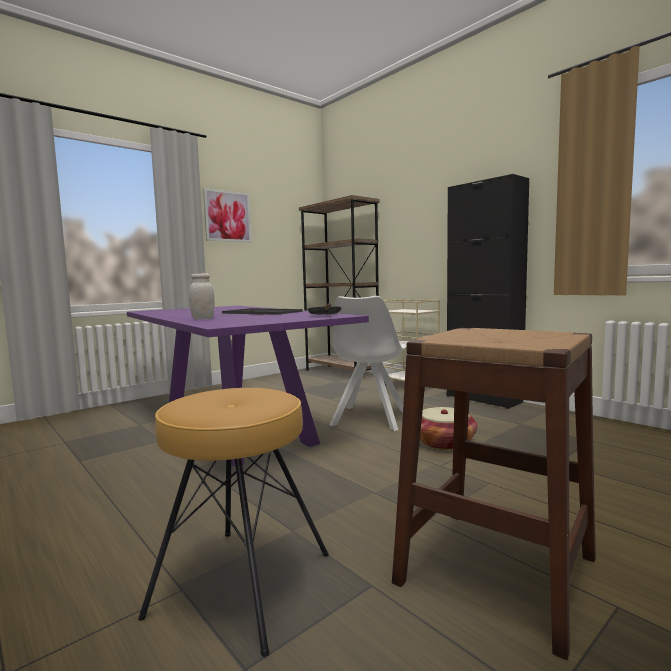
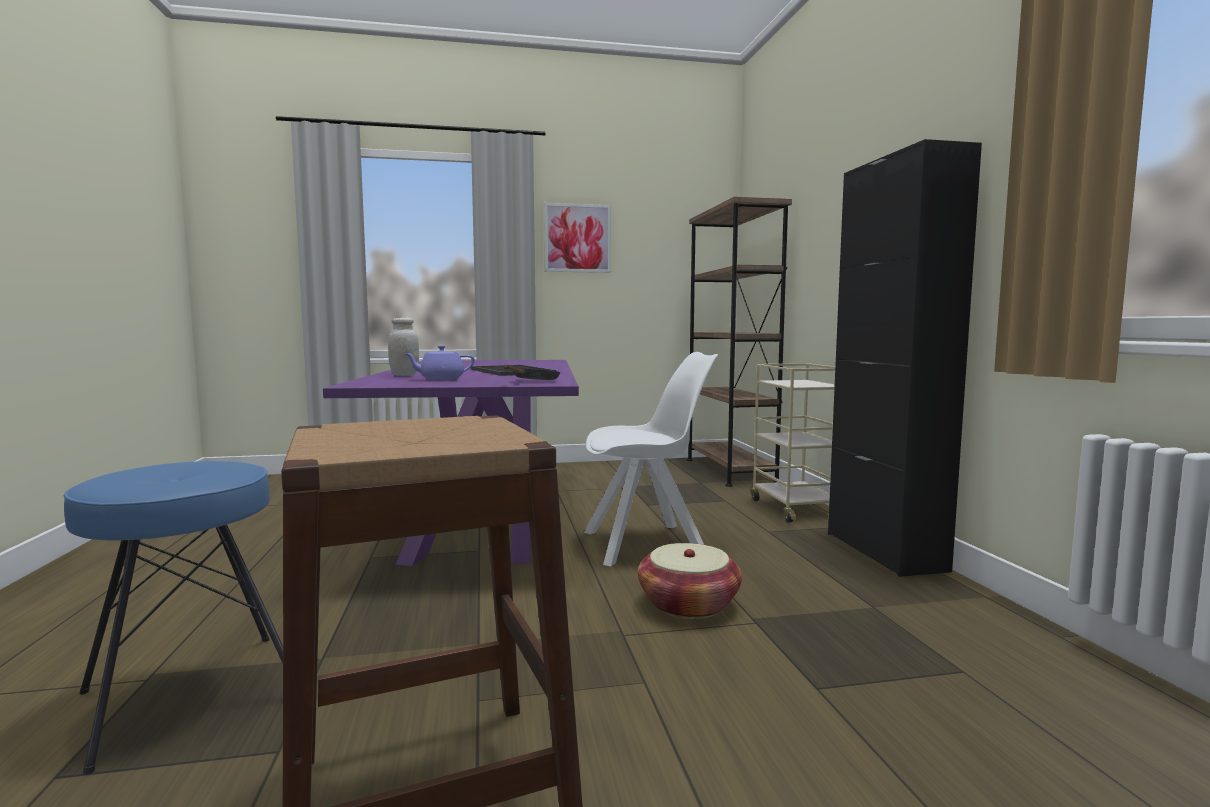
camera: 30 degrees right, 0 degrees up
(241, 583) = (191, 694): brown stool -> blue stool
(252, 318) = (440, 379): none -> purple teapot
(369, 419) = (647, 544): white chair -> white chair turned 150 degrees counterclockwise

